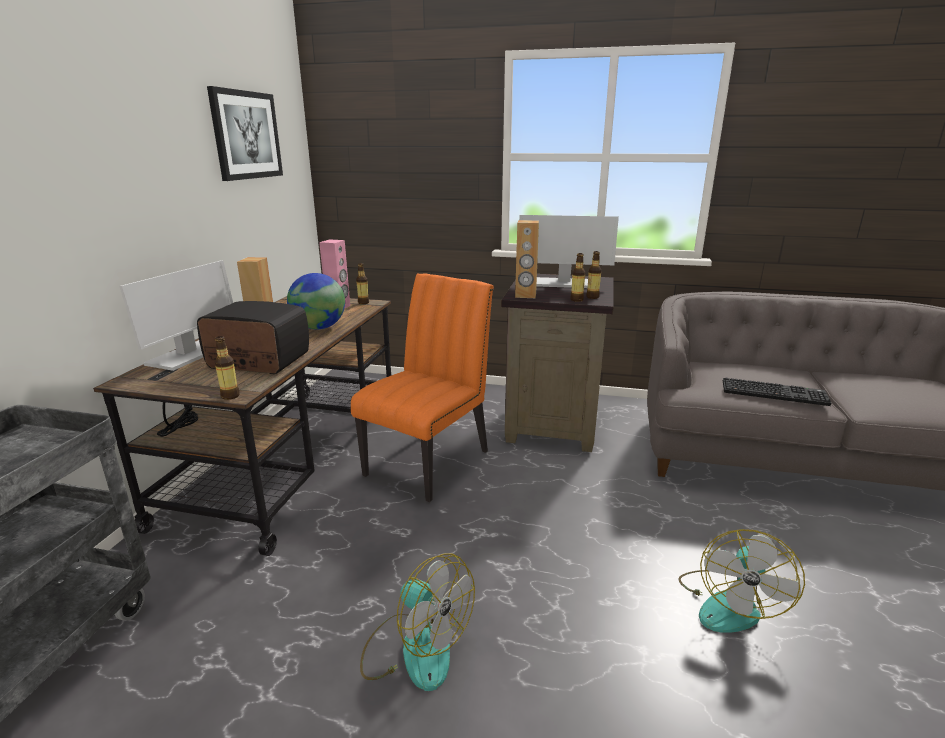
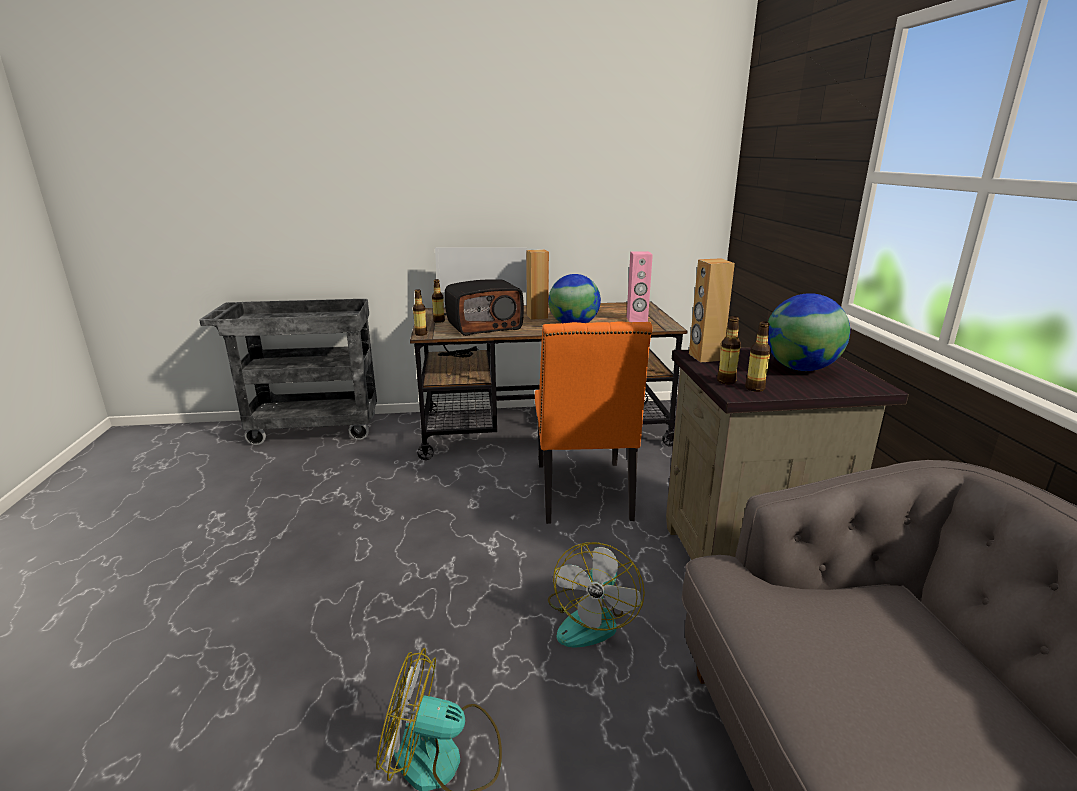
camera: 70 degrees right, 0 degrees up
(246, 135) = (629, 146): picture -> none
(257, 361) = (484, 326): radio -> radio turned 75 degrees clockwise
(363, 302) = (662, 324): bottle -> bottle (439, 321)
(415, 648) = (346, 543): fan -> fan (591, 618)
(427, 464) = (582, 491): orange chair -> orange chair turned 75 degrees clockwise
(563, 283) = (800, 368): monitor -> globe
(774, 393) = (820, 678): keyboard -> none

